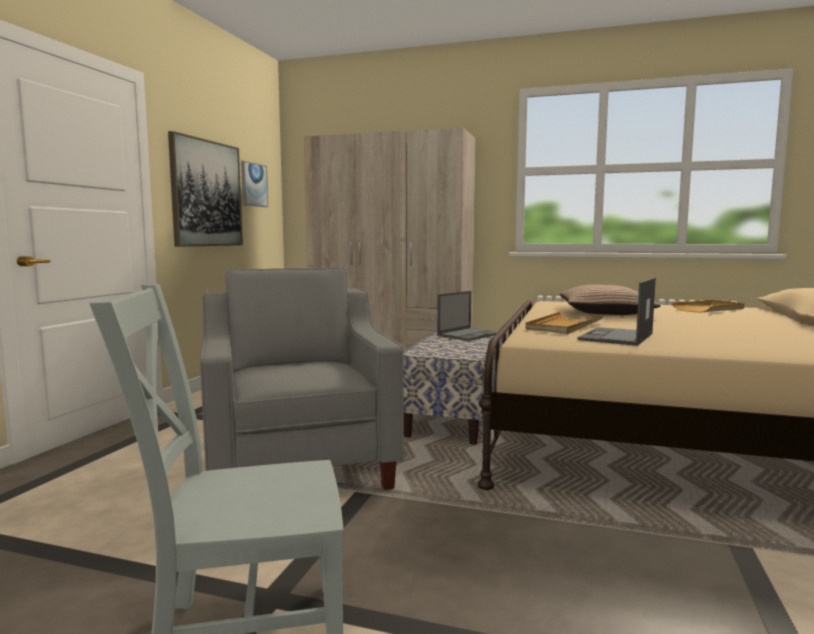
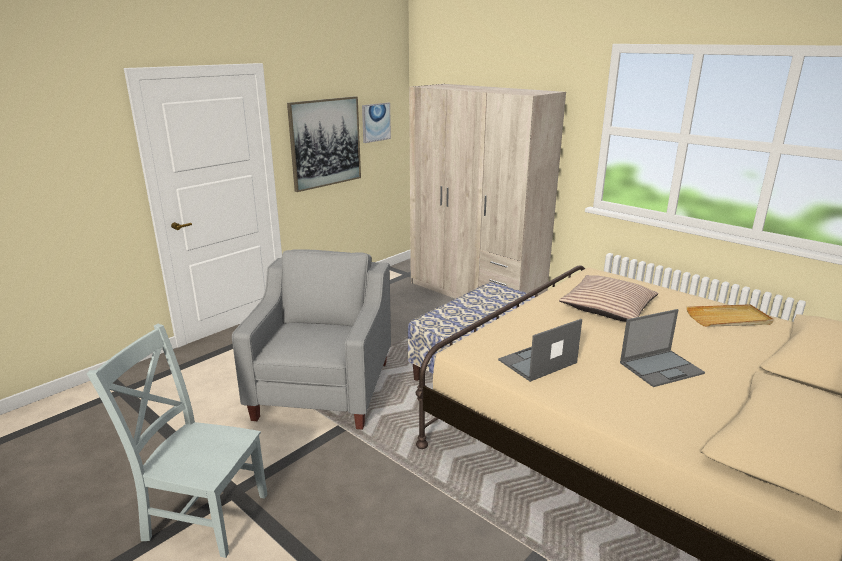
camera: 25 degrees right, 15 degrees up
(469, 334) = (499, 298): laptop -> laptop (661, 368)
(563, 326) = (525, 332): beige tray -> none

